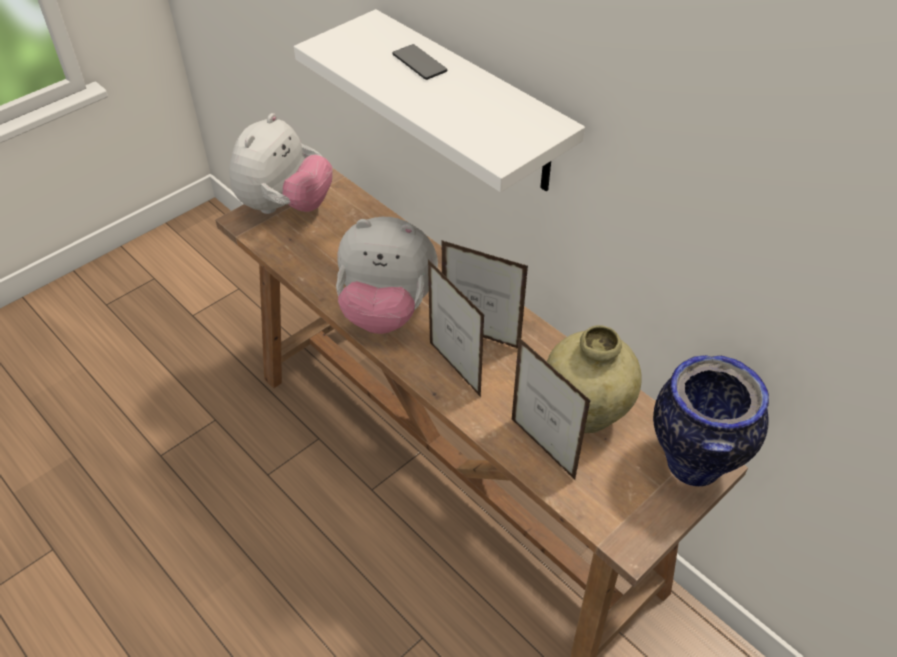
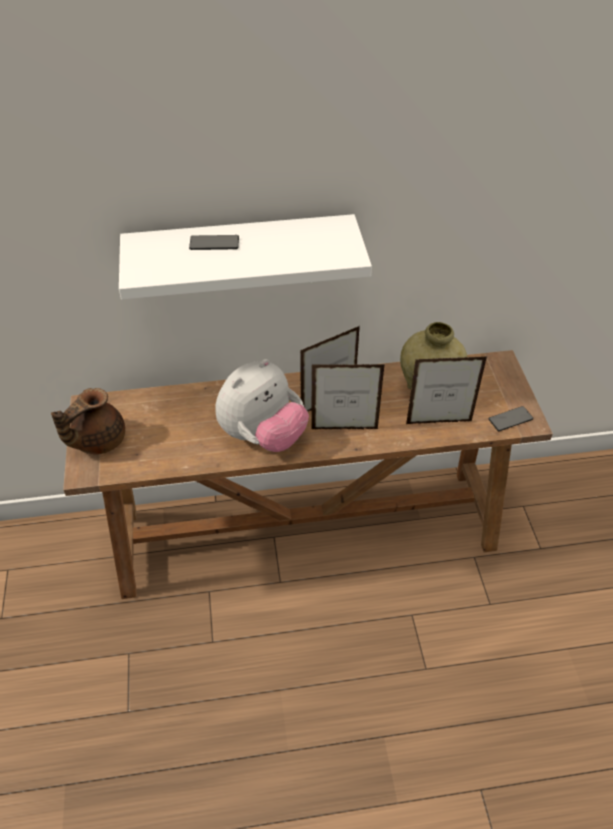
camera: 55 degrees left, 0 degrees up
(285, 206) = (97, 440): plush toy -> brown teapot
(616, 520) = (510, 419): none -> phone
(692, 463) = (495, 368): vase -> none

